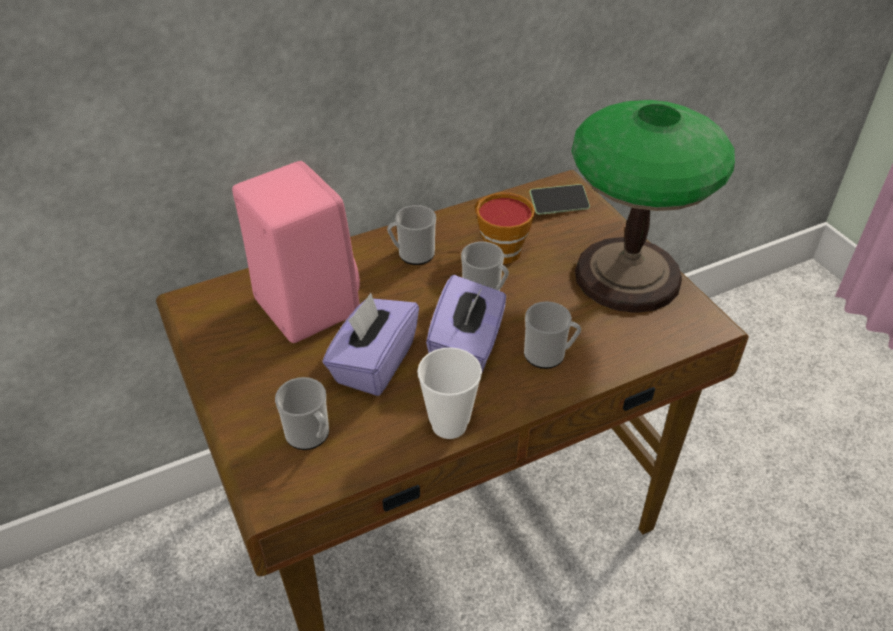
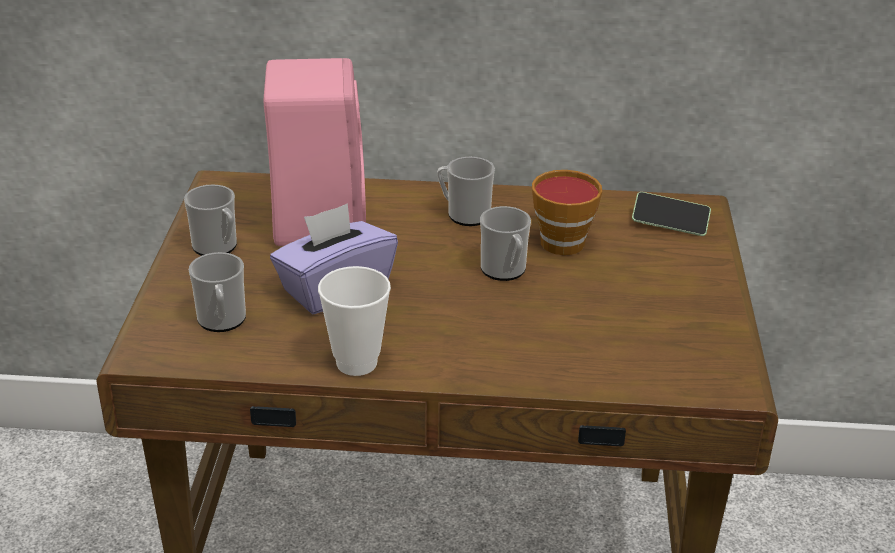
camera: 30 degrees right, 10 degrees down
(467, 347) = (440, 309): purple tissue box -> none
(549, 355) = (518, 346): mug -> mug (218, 248)
(626, 276) = (681, 309): table lamp -> none

